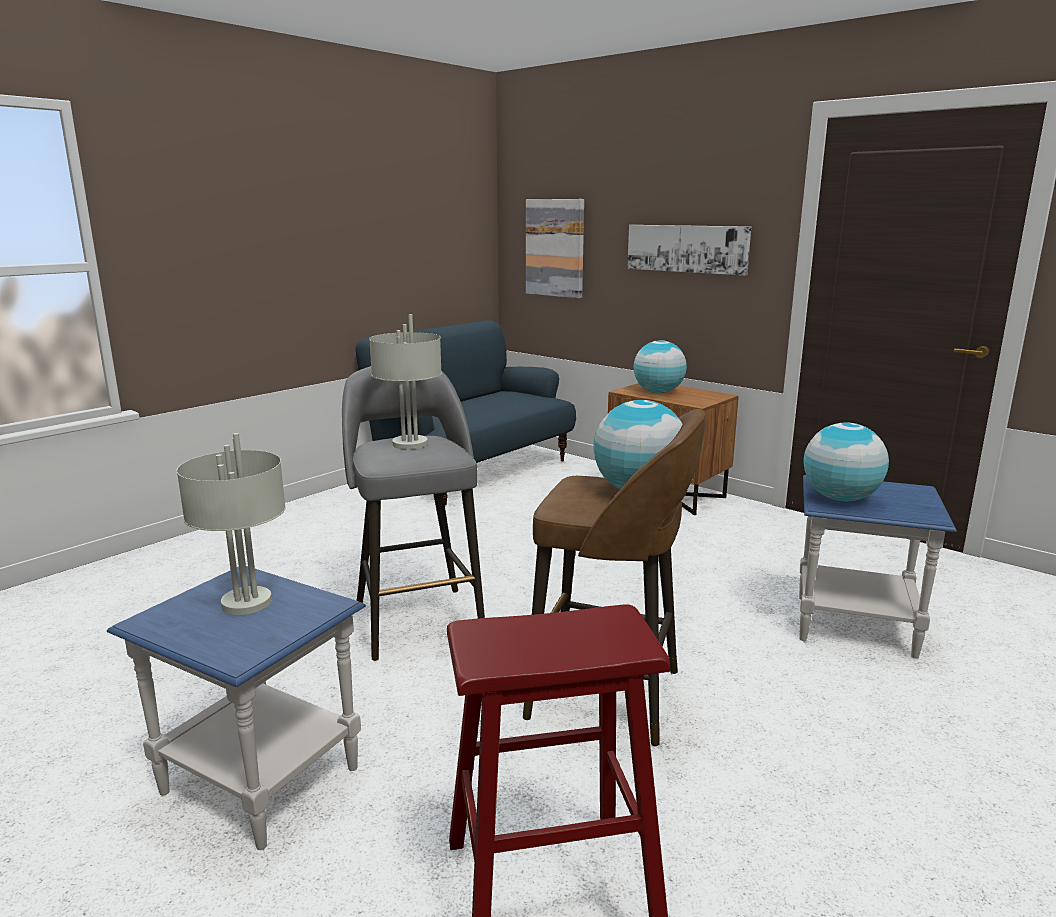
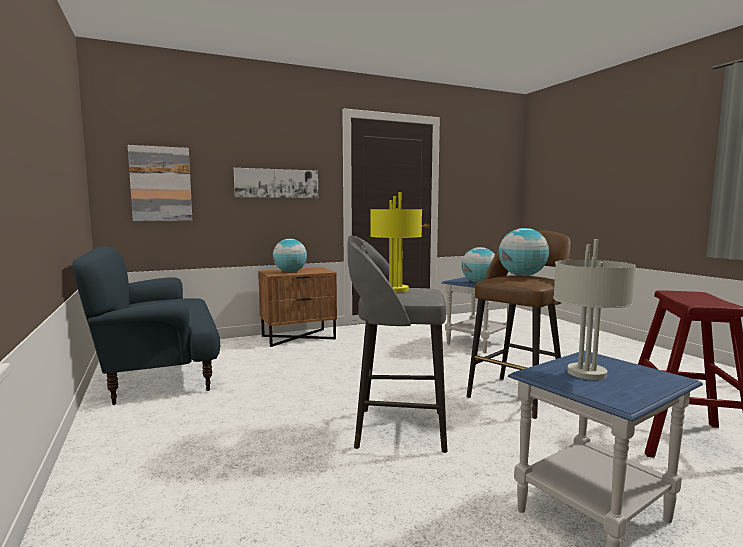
camera: 65 degrees left, 10 degrees down
(409, 444) = (395, 290): grey table lamp -> yellow table lamp

